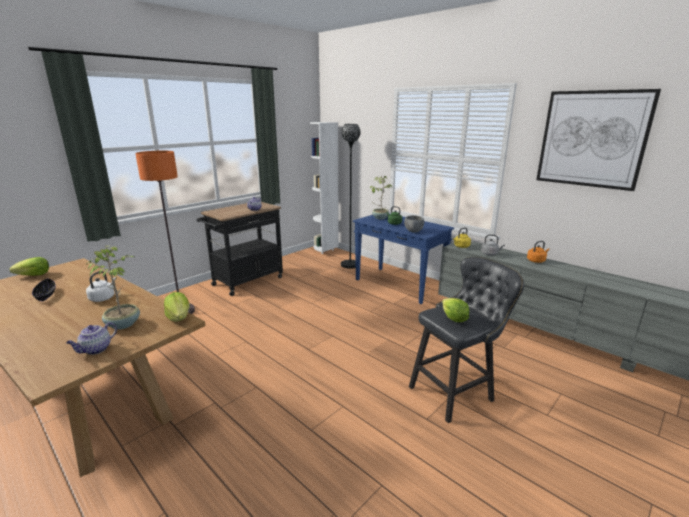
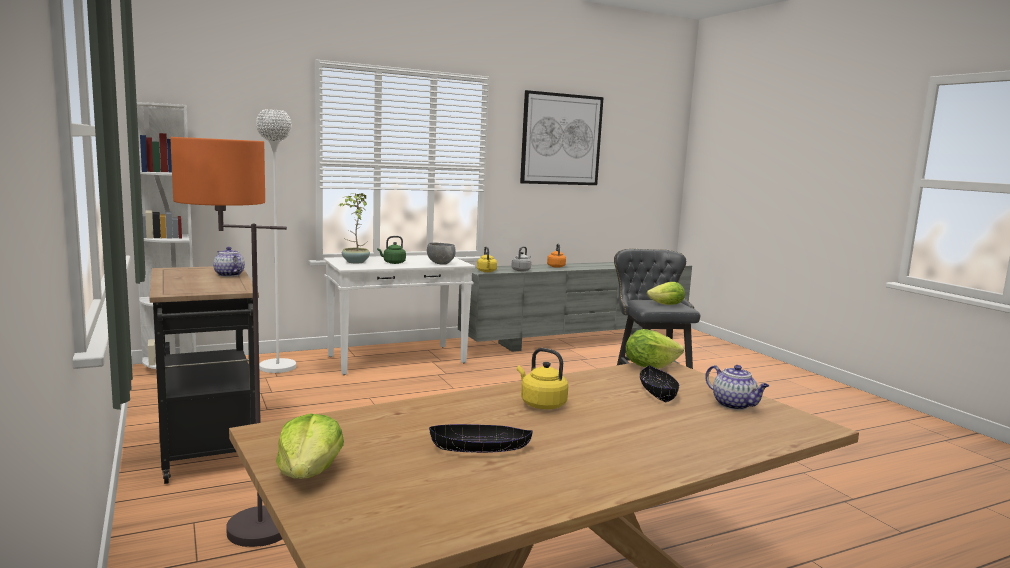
camera: 70 degrees left, 10 degrees down
(103, 298) = (541, 404): white kettle -> yellow kettle
(123, 324) = (657, 392): potted plant -> black bowl
(350, 264) = (277, 367): black floor lamp -> white floor lamp
(399, 285) = (398, 359): blue console table -> white console table

